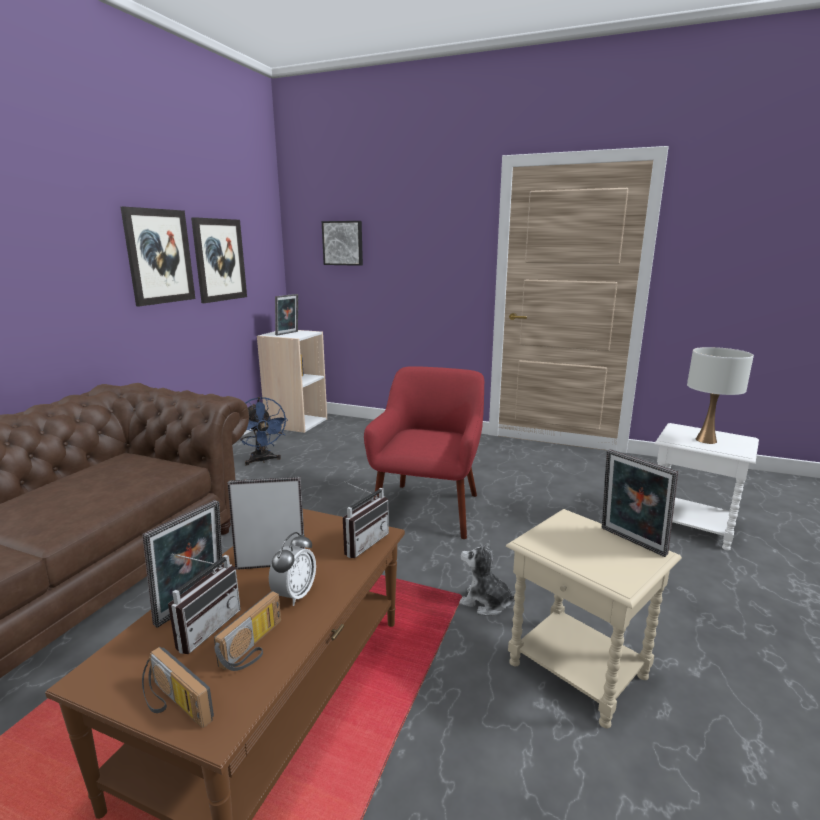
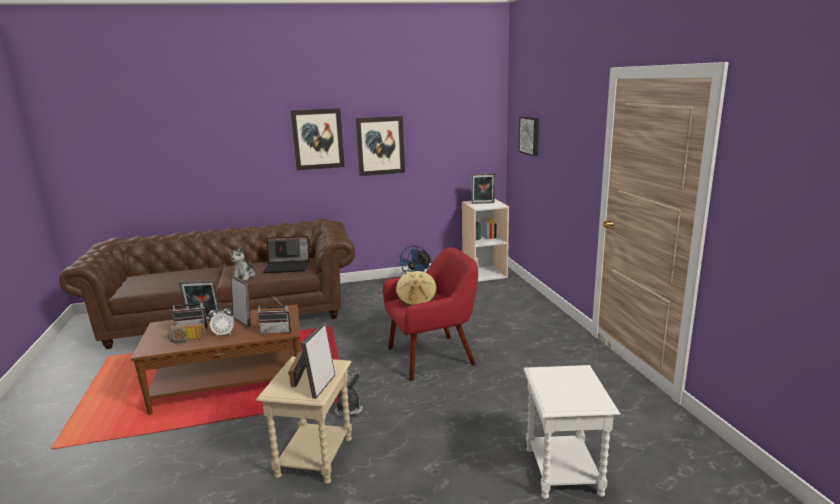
camera: 55 degrees right, 0 degrees up
(68, 516) = (244, 276): none -> plush toy
(123, 474) = (288, 266): none -> laptop
(173, 705) = (152, 341): radio -> radio (294, 376)
(219, 260) = (433, 146): picture -> picture (318, 139)
(416, 440) = (416, 300): none -> beige hat
(706, 440) = (561, 386): white table lamp -> none

